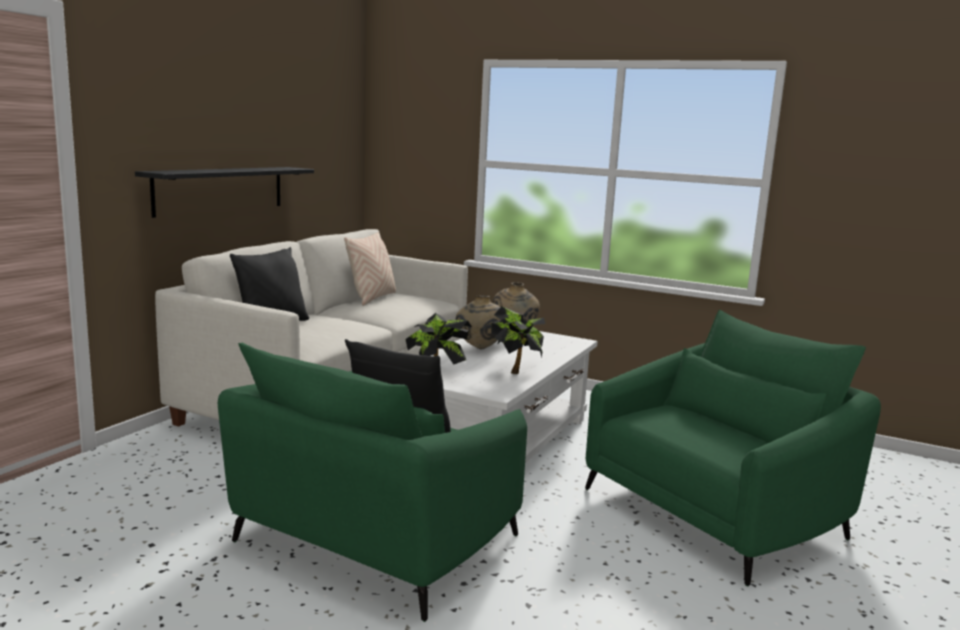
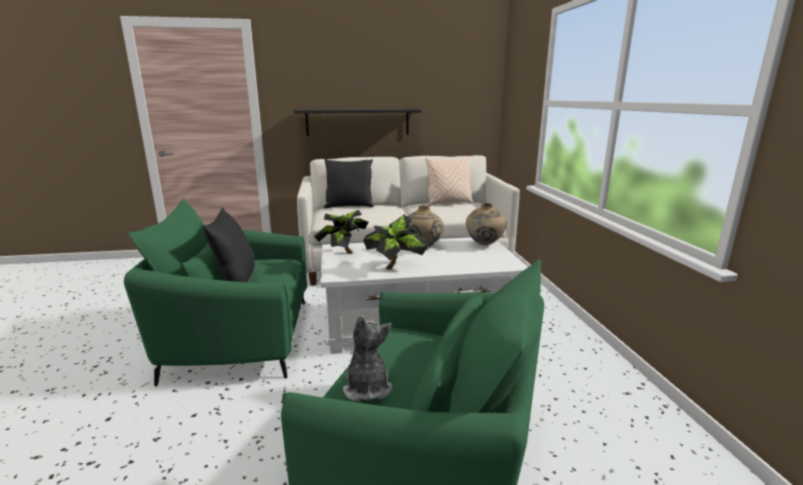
camera: 55 degrees right, 5 degrees up
(722, 446) = (367, 388): none -> plush toy

